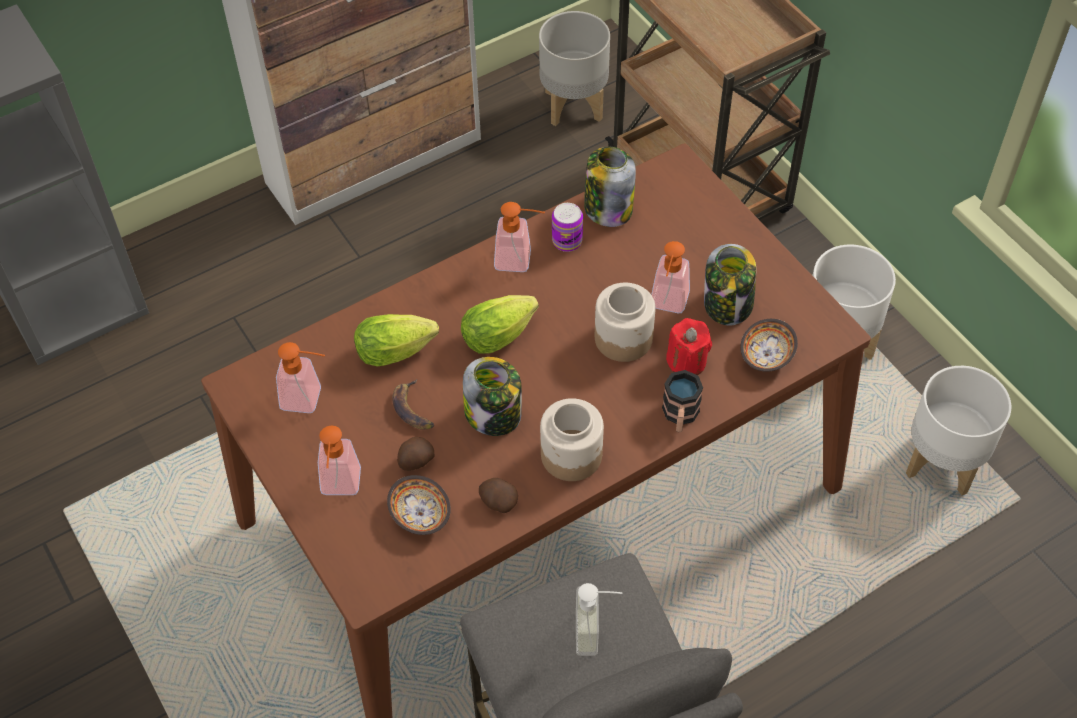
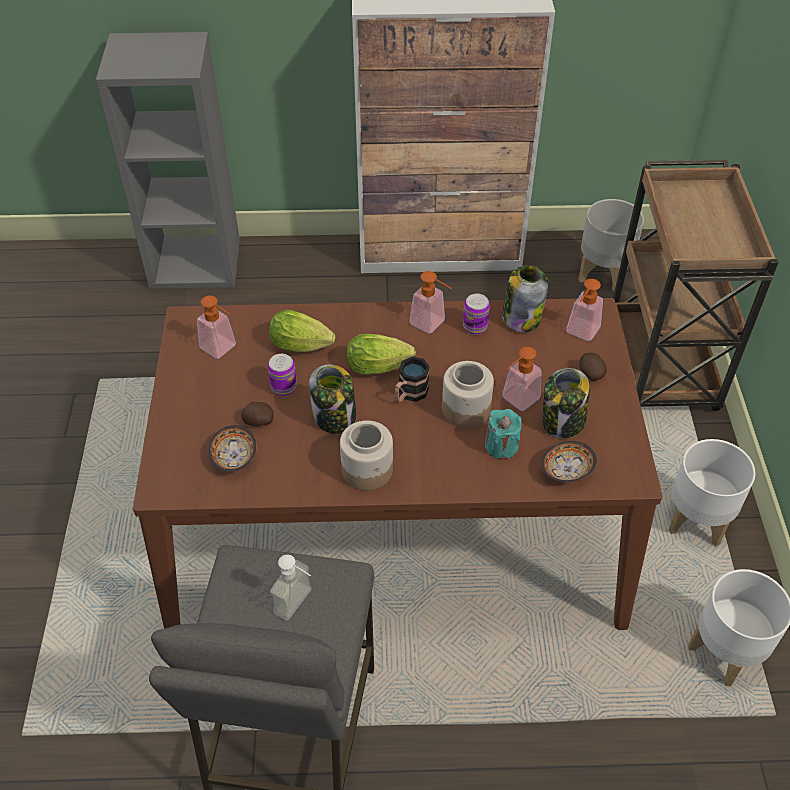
camera: 30 degrees right, 5 degrees down
(340, 488) = (197, 414): soap dispenser -> soap dispenser (580, 333)
(413, 409) = (284, 387): banana -> can
(498, 502) = (292, 476): potato -> potato (590, 373)
(680, 416) = (467, 482): mug -> mug (409, 394)
(686, 361) = (501, 446): red candle -> turquoise candle

